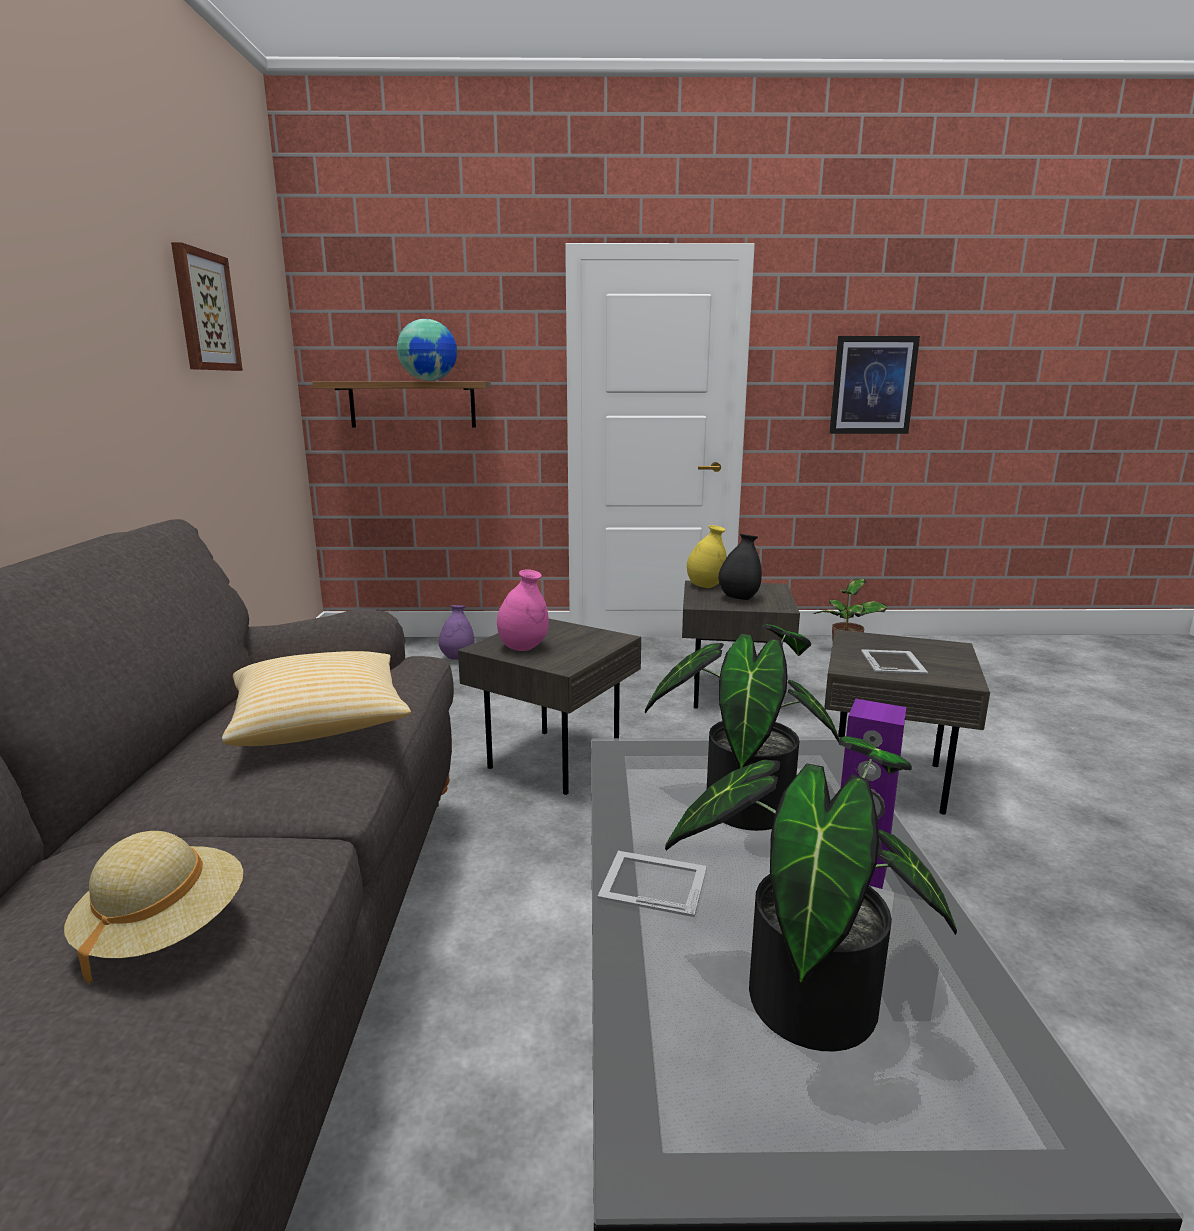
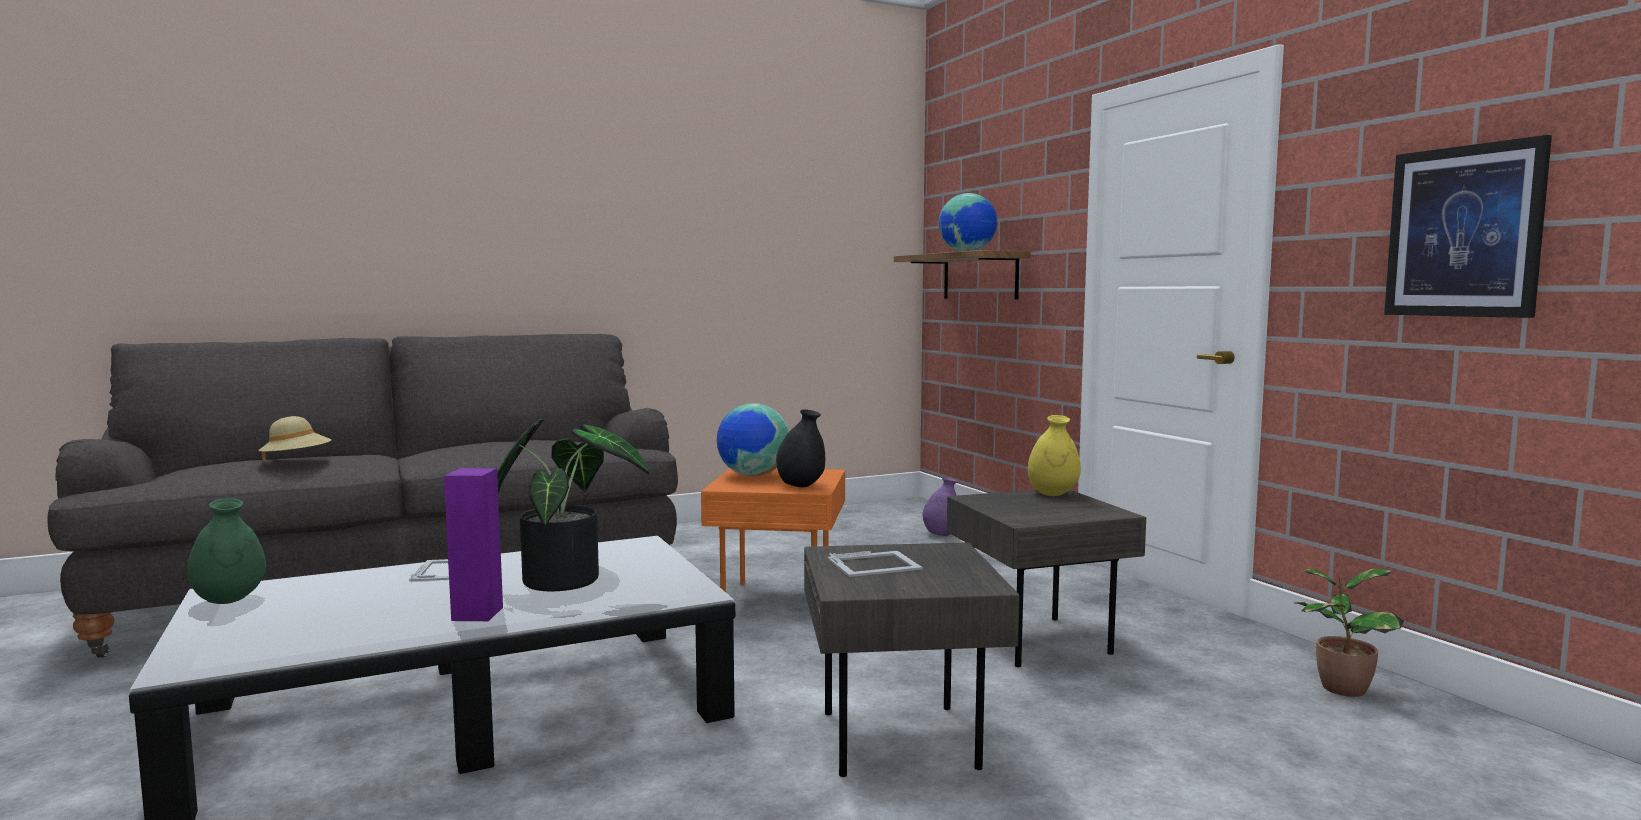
camera: 65 degrees right, 10 degrees down
(205, 311) = (772, 205): picture -> none
(320, 724) = (508, 447): pillow -> none
(523, 648) = (753, 476): pink vase -> globe
(553, 758) = (780, 598): grey side table -> orange side table
(716, 1130) = (229, 600): none -> green vase
(739, 599) = (1024, 506): black vase -> black vase (801, 485)
(800, 991) = (332, 607): potted plant -> none

